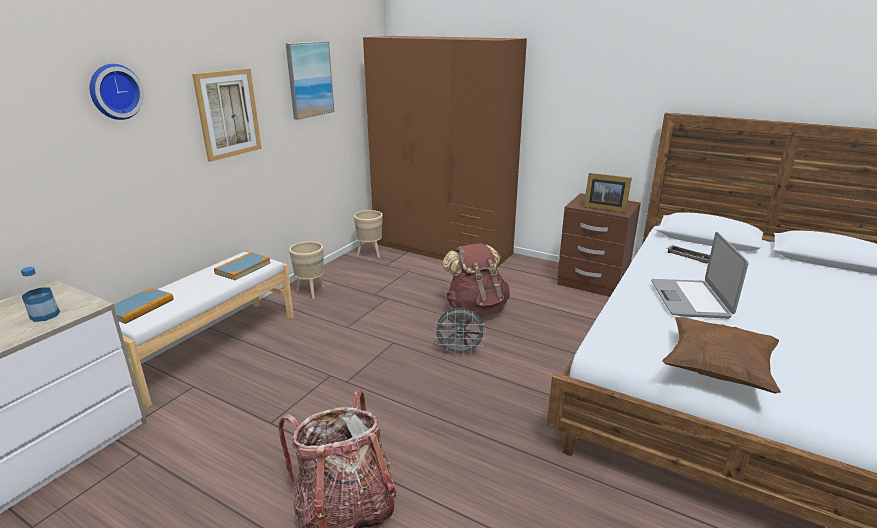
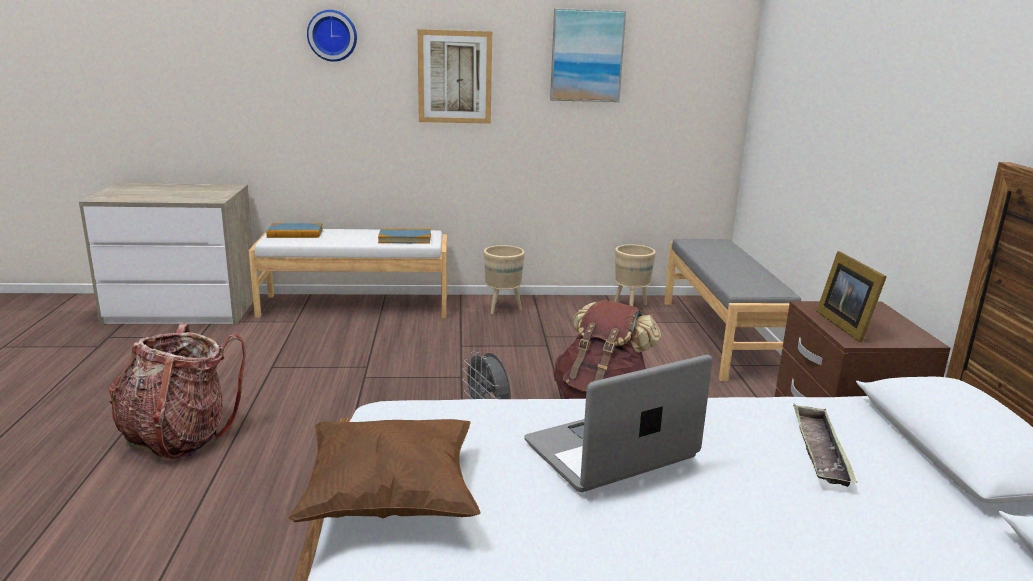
camera: 55 degrees right, 5 degrees down
(45, 315) = (191, 196): bottle -> none
(442, 249) = (721, 337): brown wardrobe -> grey bench

